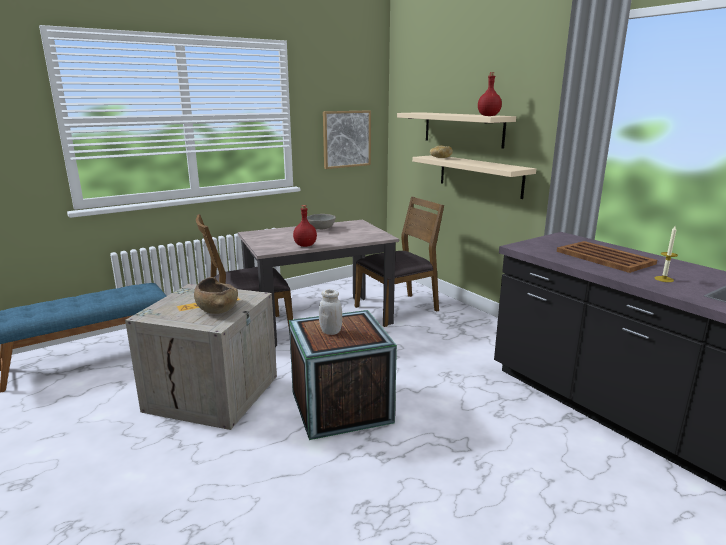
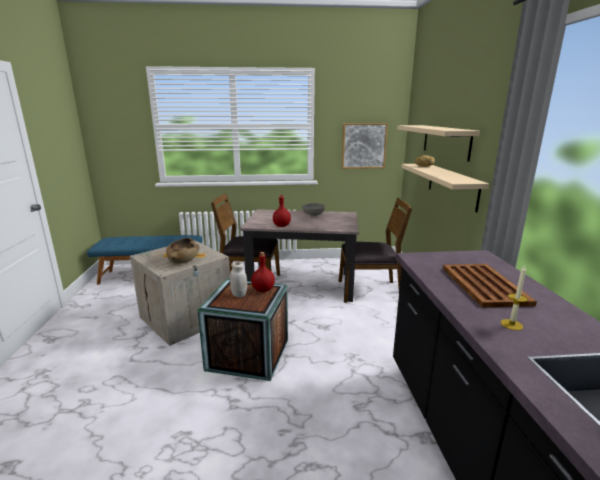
camera: 30 degrees right, 0 degrees up
(488, 116) = (450, 129): red bottle -> red bottle (263, 289)

